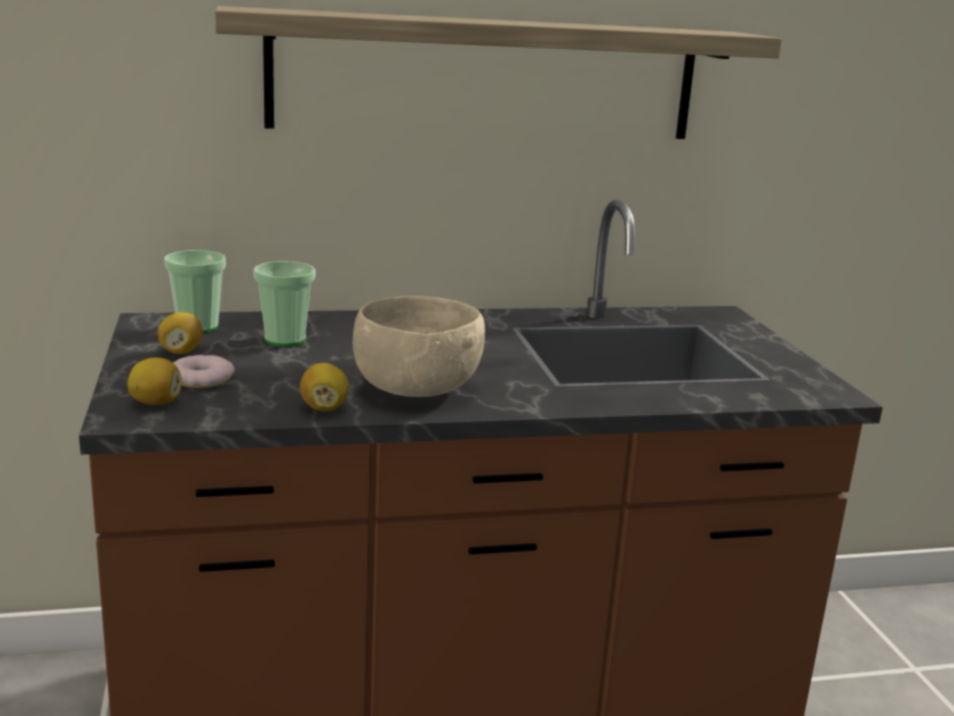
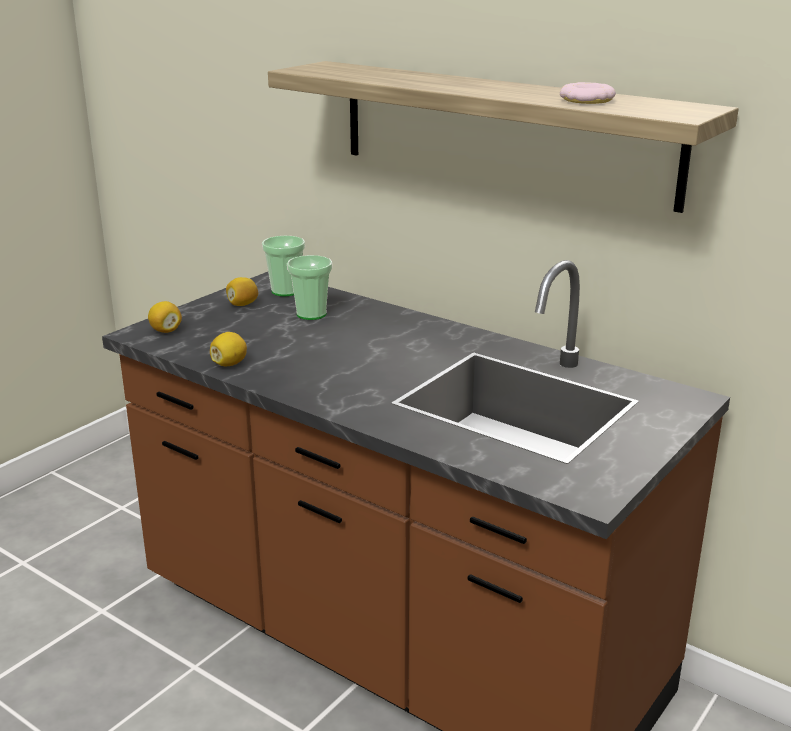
camera: 50 degrees right, 5 degrees up
(201, 379) = (214, 324): donut -> donut (587, 100)
(415, 389) = (302, 371): beige bowl -> none

